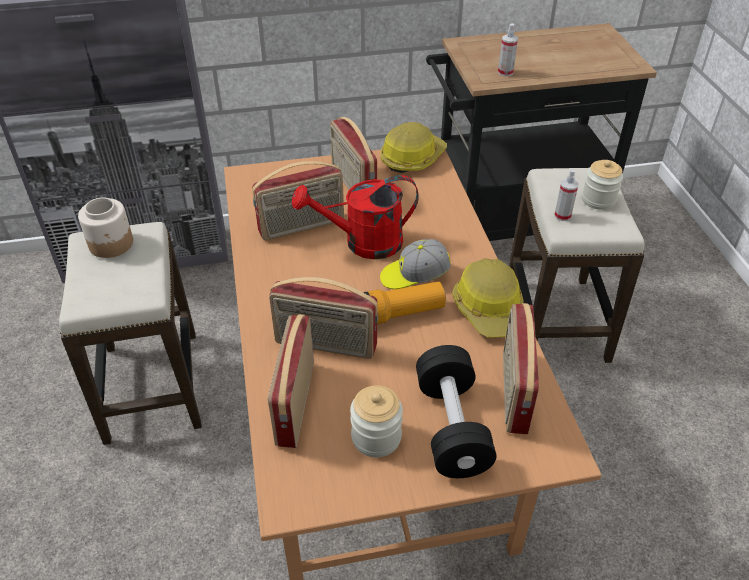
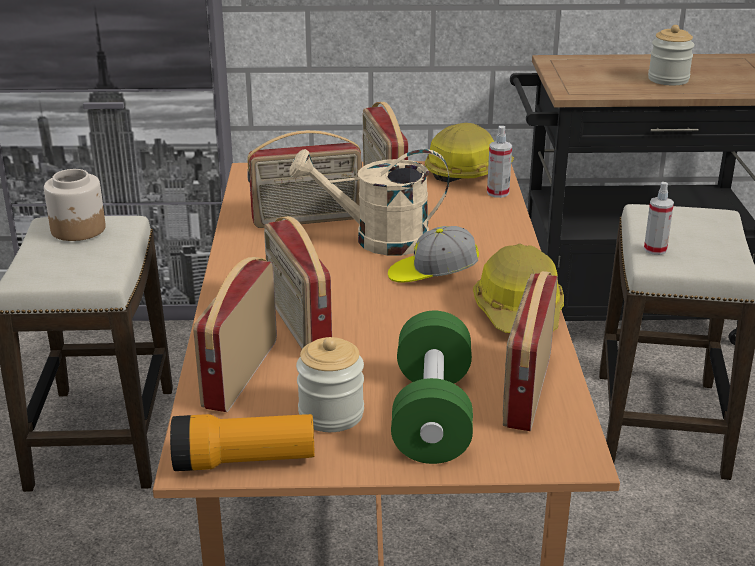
camera: 10 degrees right, 15 degrees down
(325, 345) = (297, 326): radio -> radio turned 45 degrees clockwise
(363, 243) = (378, 240): red watering can -> beige watering can
(399, 314) = (401, 306): flashlight -> flashlight (244, 461)
(451, 427) = (432, 415): black dumbbell -> green dumbbell
(505, 72) = (602, 86): spray bottle -> spray bottle (498, 193)
(598, 200) = (709, 239): jar -> jar (668, 79)

